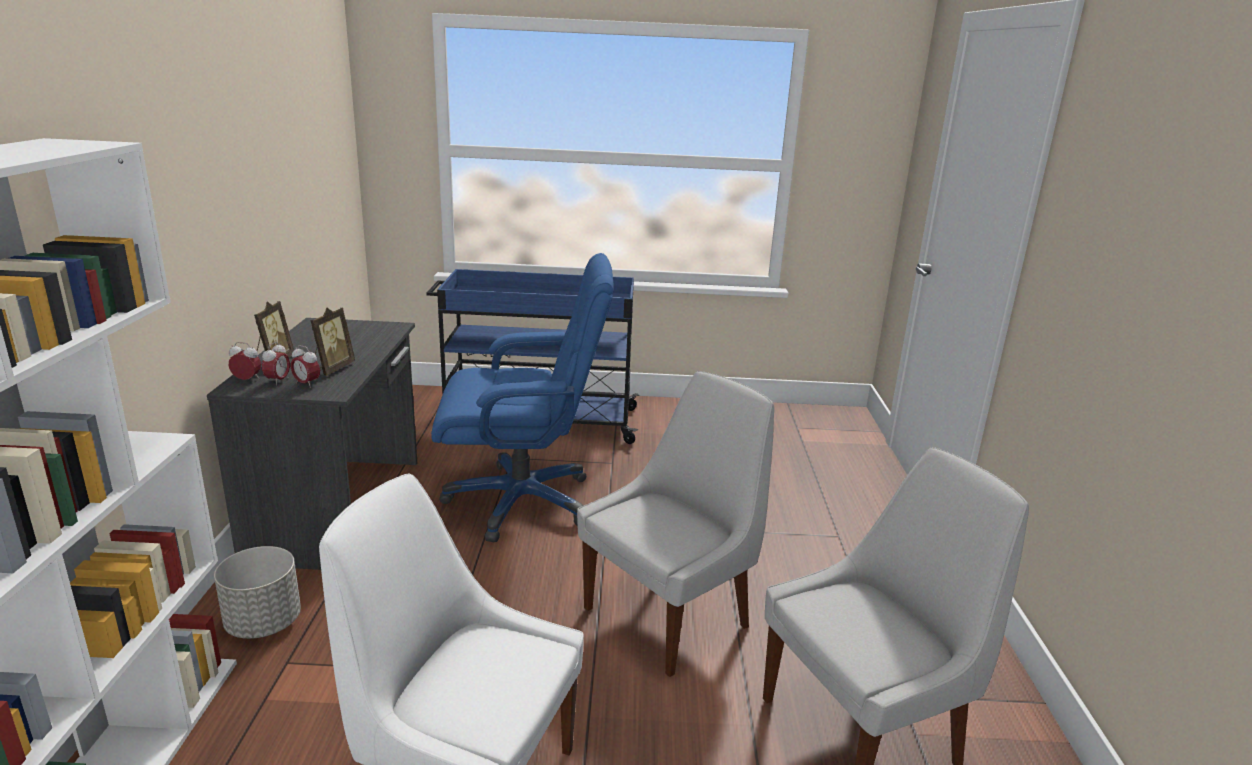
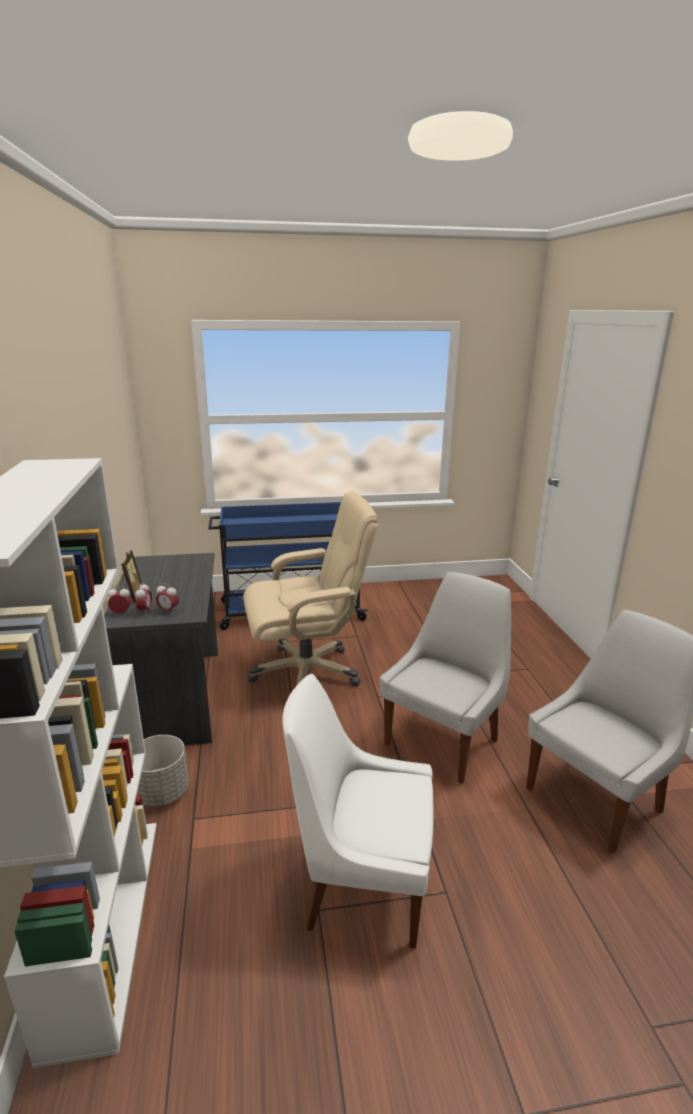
camera: 10 degrees left, 0 degrees up
(332, 369) = (178, 596): picture frame -> none
(523, 501) = (307, 673): blue office chair -> beige office chair

